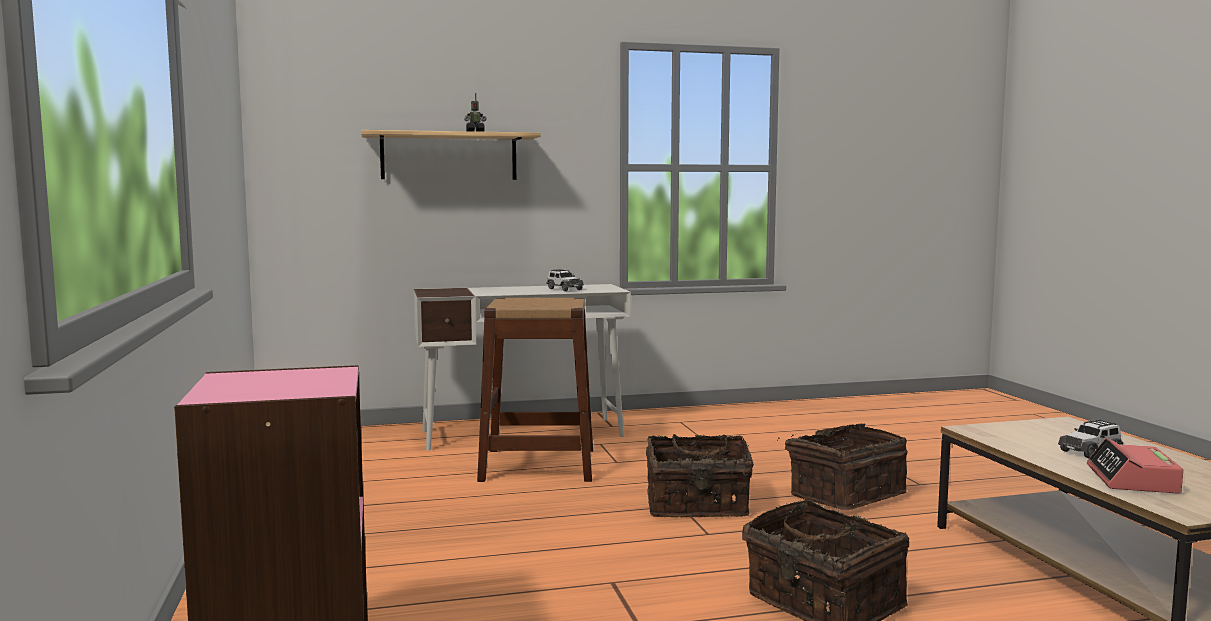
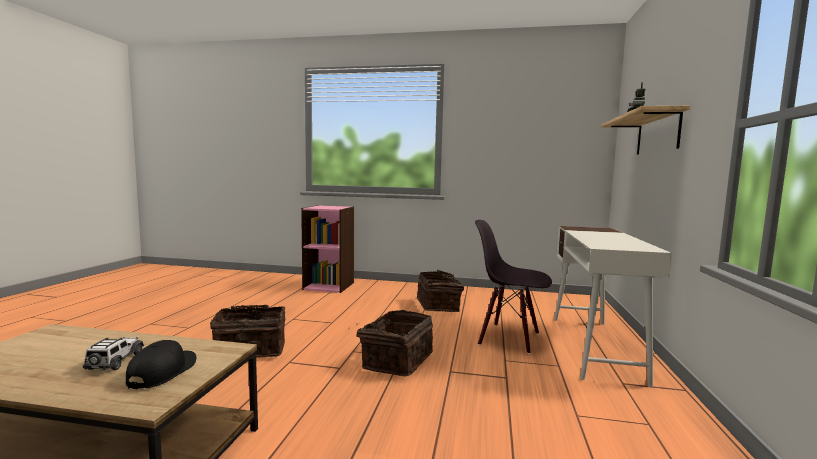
camera: 115 degrees right, 0 degrees up
(538, 465) = (509, 338): brown stool -> black chair
(564, 289) = (608, 241): toy car -> none
(844, 495) = (358, 420): basket -> basket (439, 305)
(1047, 433) = (163, 372): none -> black cap
(1132, 480) = (79, 344): alarm clock -> none

